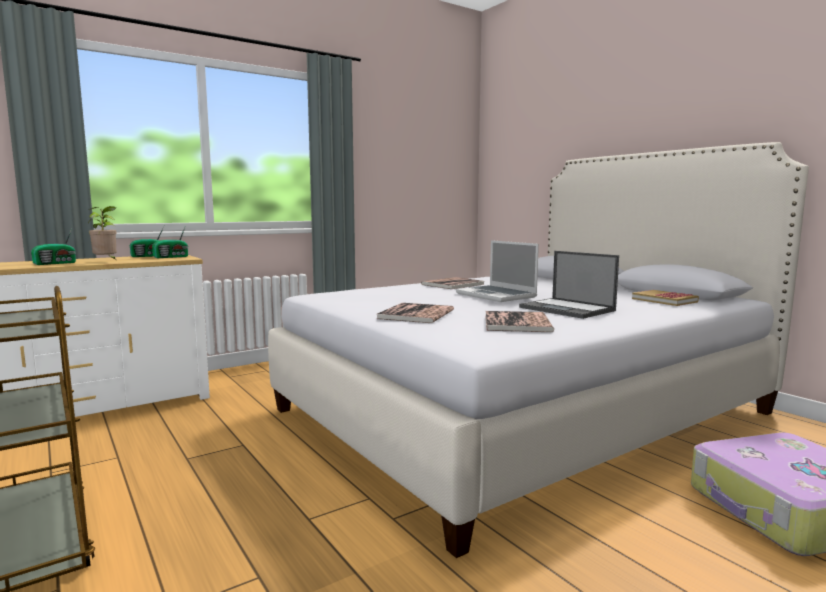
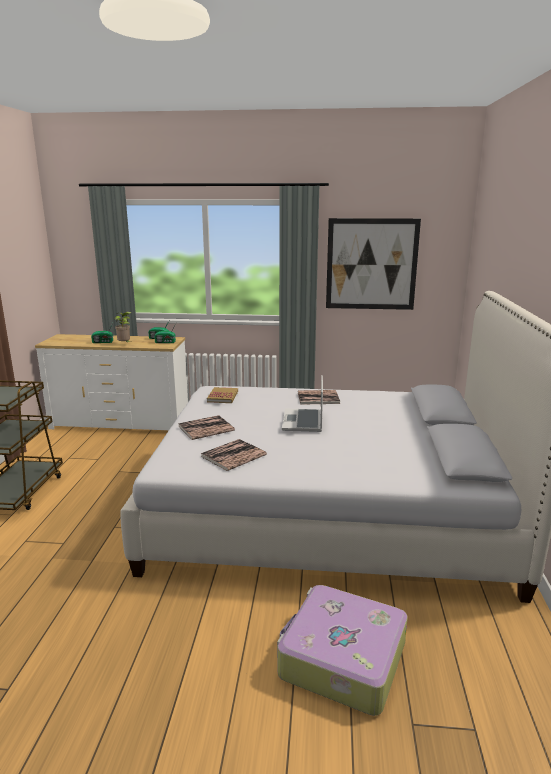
camera: 40 degrees right, 10 degrees up
(399, 159) = (371, 264): none -> picture
(568, 309) = (305, 452): laptop -> none
(664, 300) = (410, 465): book -> book (223, 397)

